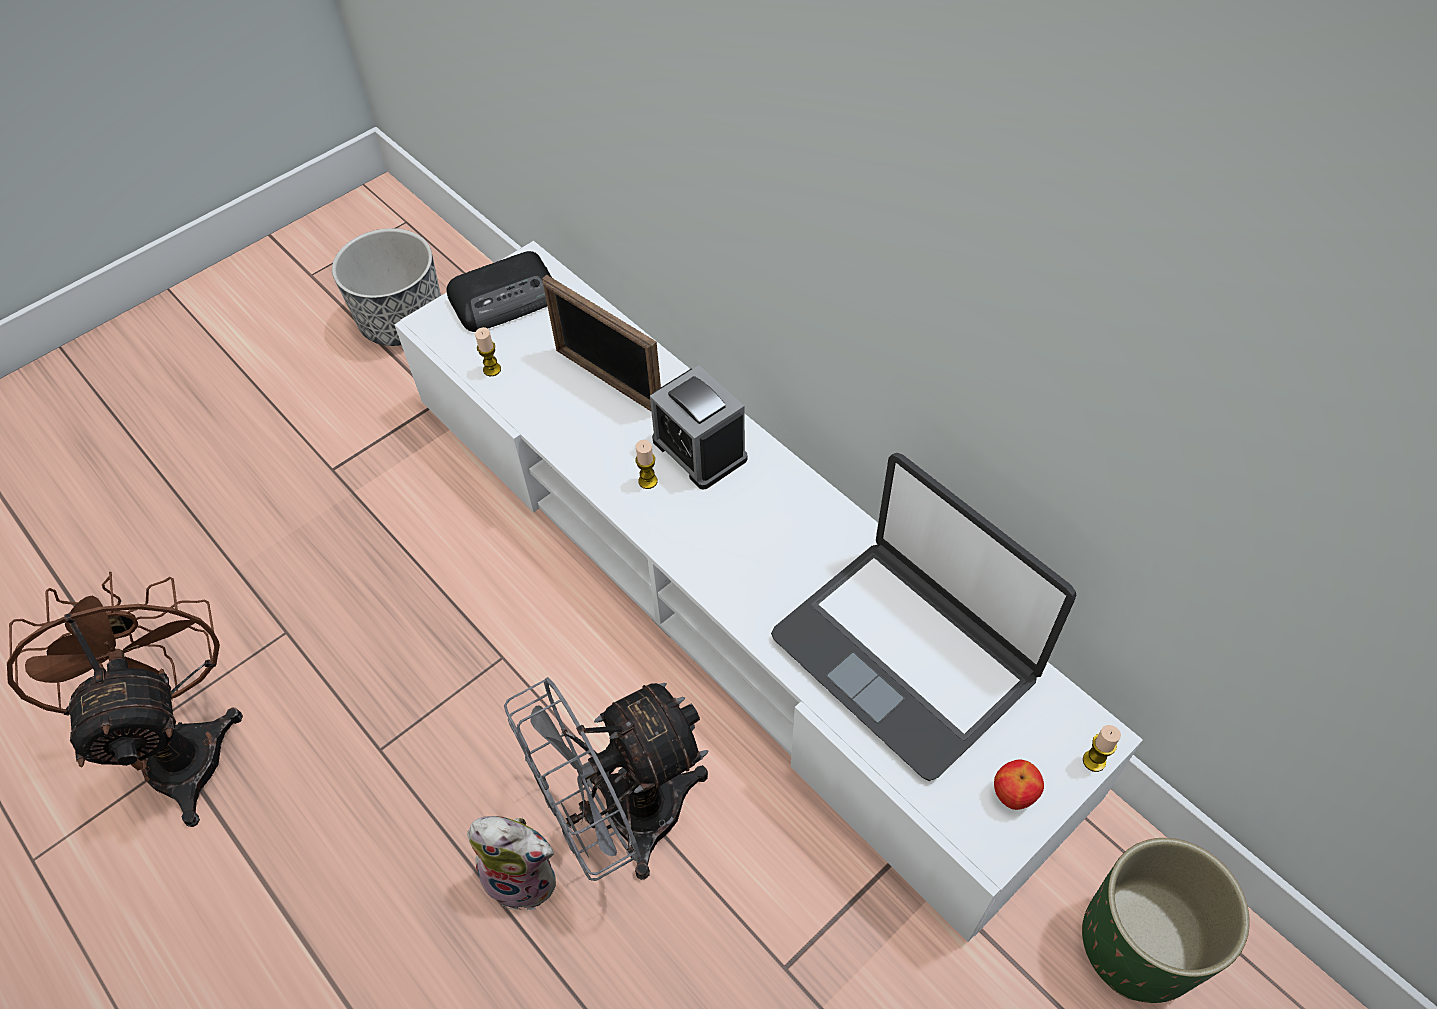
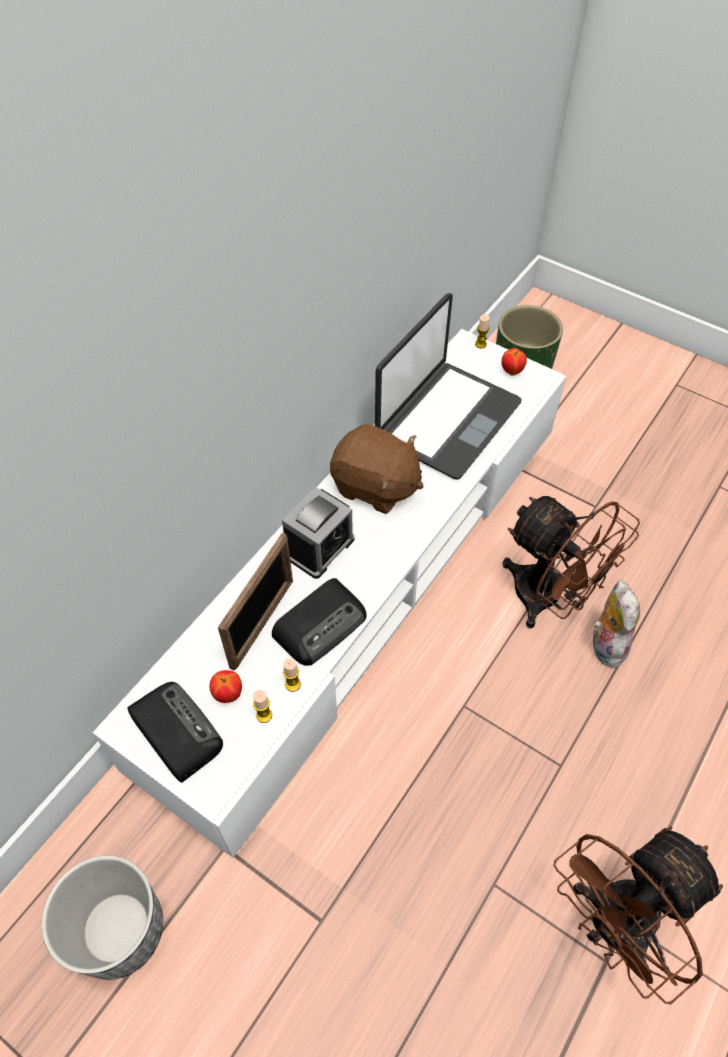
camera: 105 degrees left, 0 degrees up
(529, 343) = (228, 694): none -> apple
(585, 435) = (321, 624): none -> radio
(623, 819) = (549, 599): grey fan -> brown fan
(648, 481) = (355, 573): candle -> candle (293, 684)
(787, 530) = (375, 487): none -> brown plush toy

